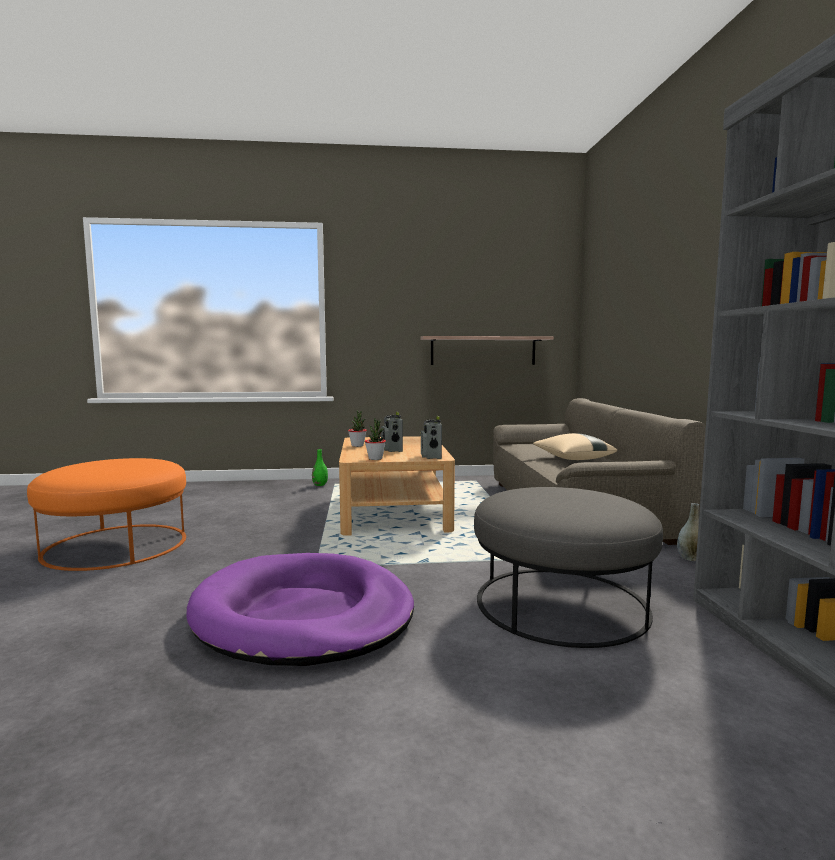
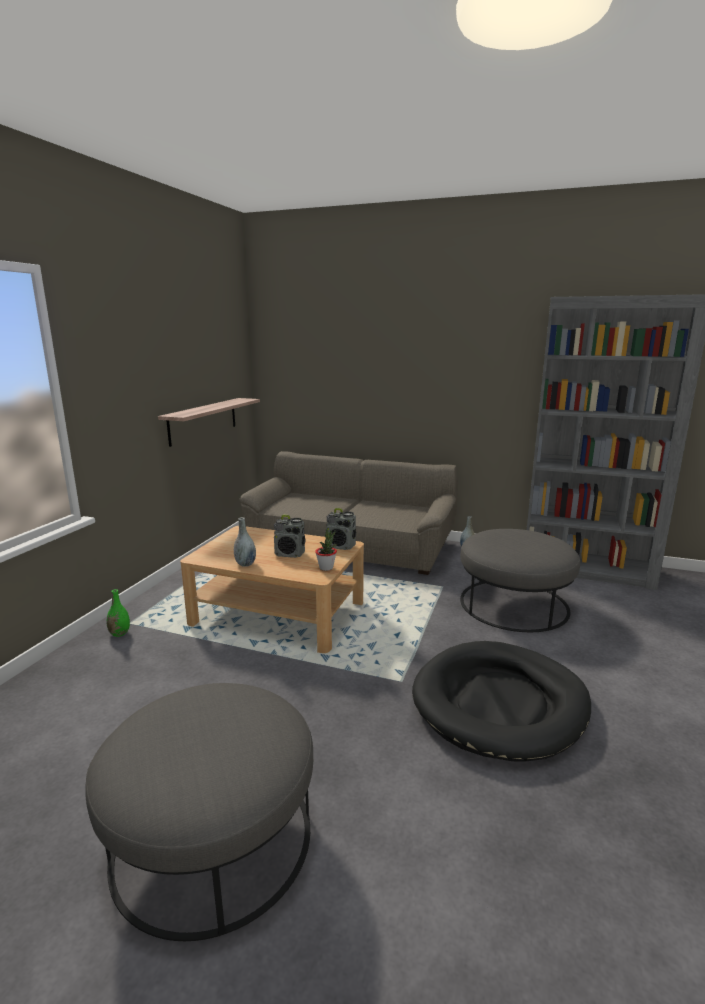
camera: 65 degrees left, 10 degrees up
(116, 545) = (212, 837): orange ottoman -> grey ottoman
(303, 615) = (500, 703): purple dog bed -> black dog bed
(357, 446) = (245, 564): potted plant -> grey vase
(572, 459) = (354, 508): beige pillow -> none

